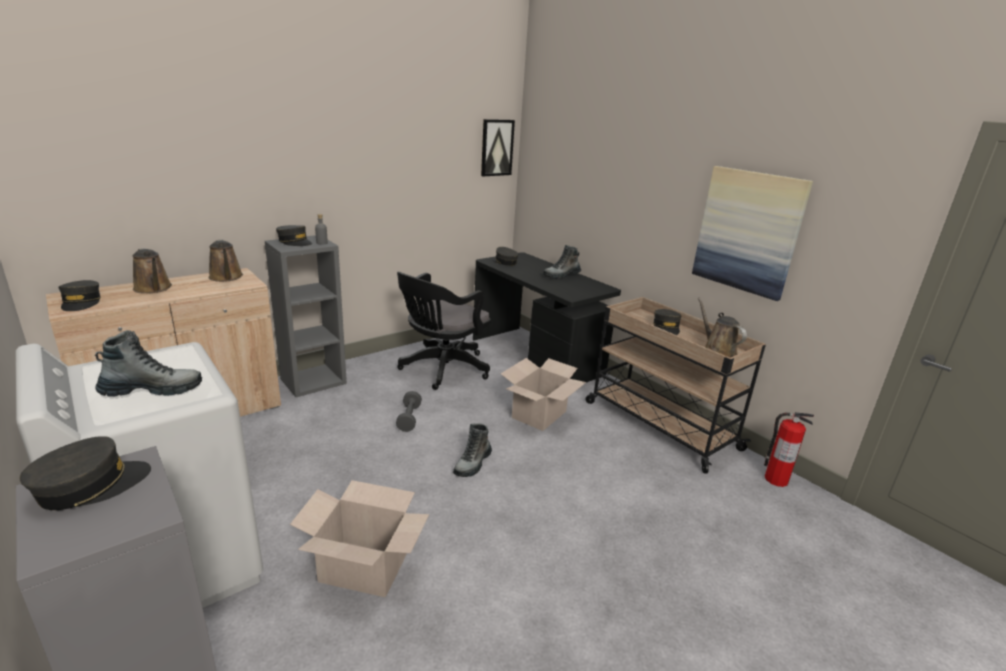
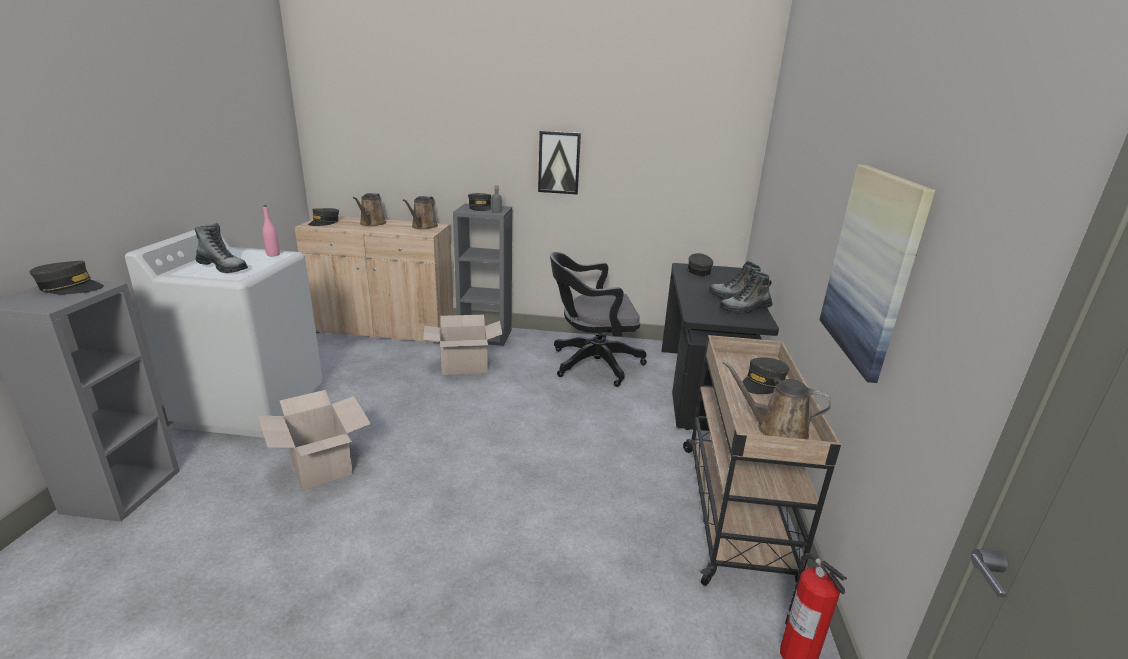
camera: 45 degrees right, 0 degrees up
(171, 355) = (273, 254): none -> pink bottle
(409, 418) = (504, 388): grey dumbbell -> none
(473, 463) = (494, 443): boot -> boot (745, 309)
(496, 147) = (730, 141): picture -> picture (559, 162)
(539, 414) = (616, 436): cardboard box -> cardboard box (464, 365)
(717, 351) = (776, 429): brown watering can -> brown watering can turned 90 degrees counterclockwise

